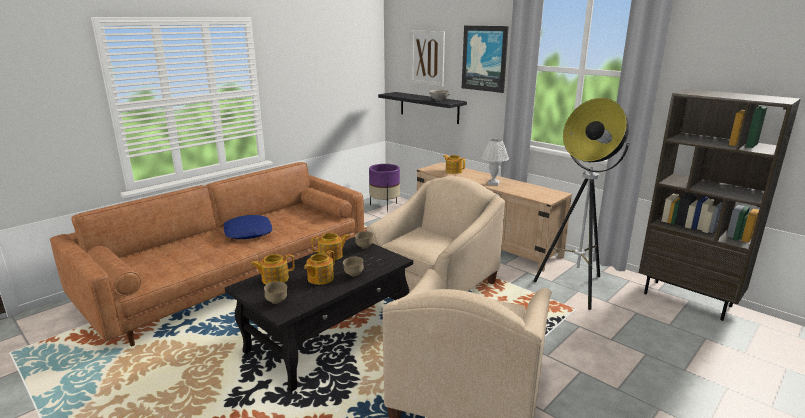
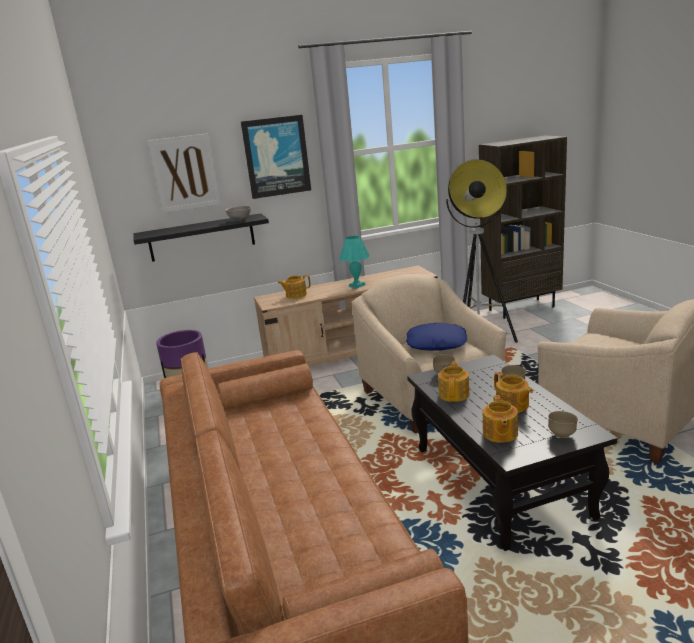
camera: 60 degrees left, 0 degrees up
(249, 232) = (285, 463): blue pillow -> blue pillow (436, 343)
(493, 183) = (356, 285): white table lamp -> turquoise table lamp

